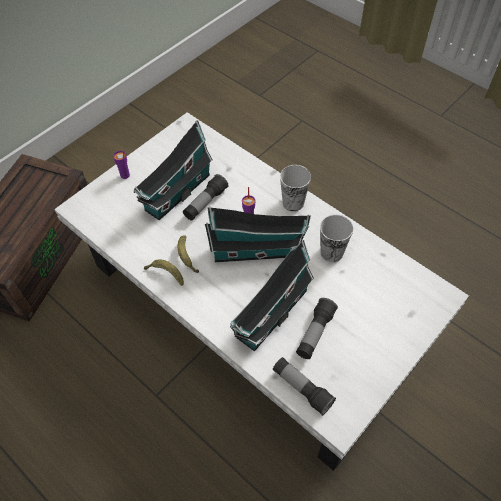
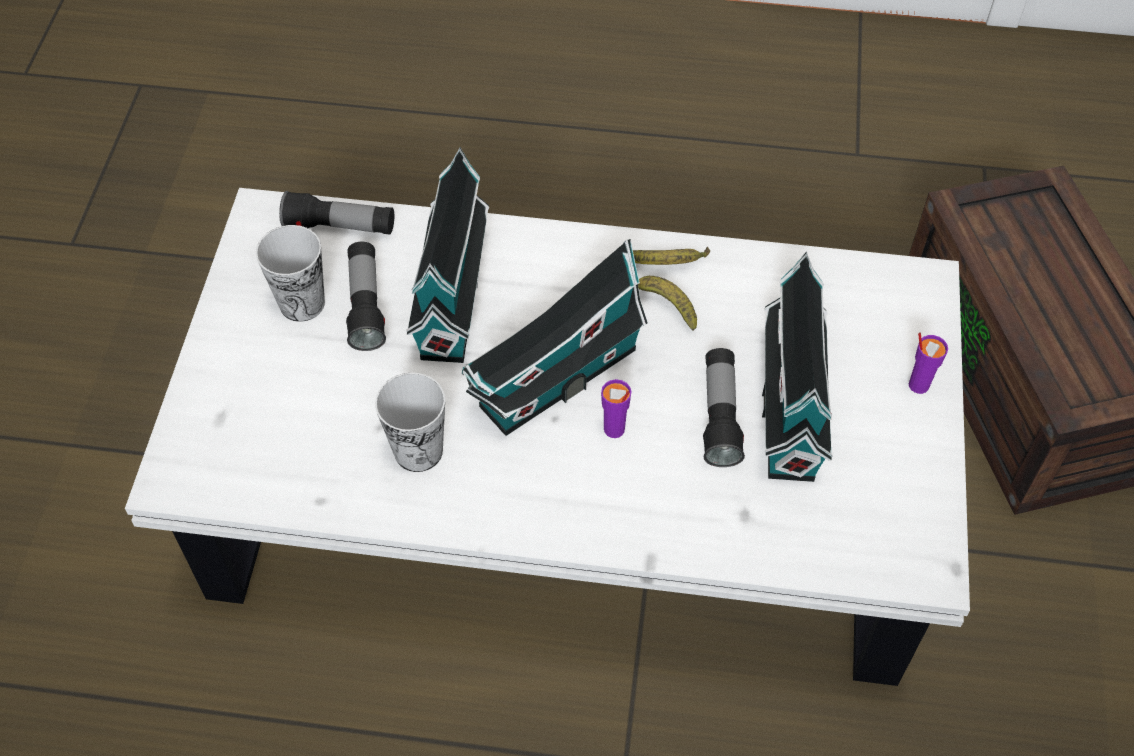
camera: 145 degrees right, 0 degrees up
(293, 202) = (558, 513): cup -> cup (302, 303)

